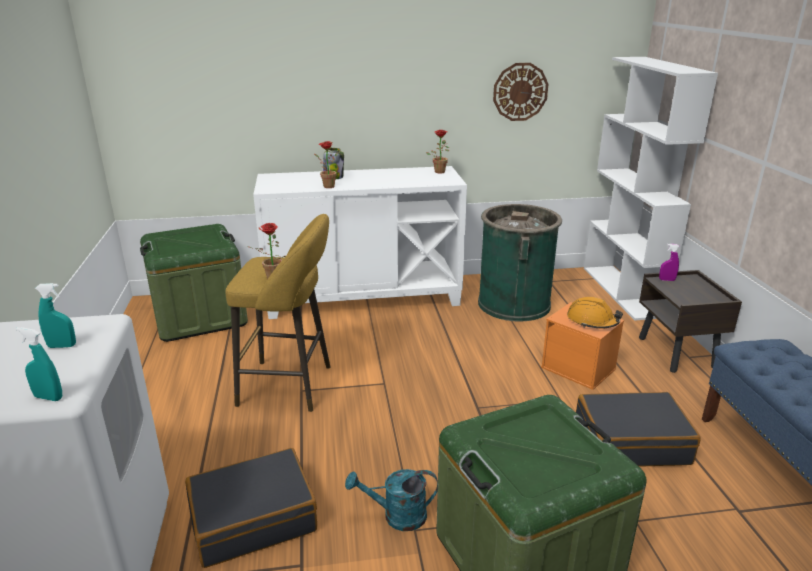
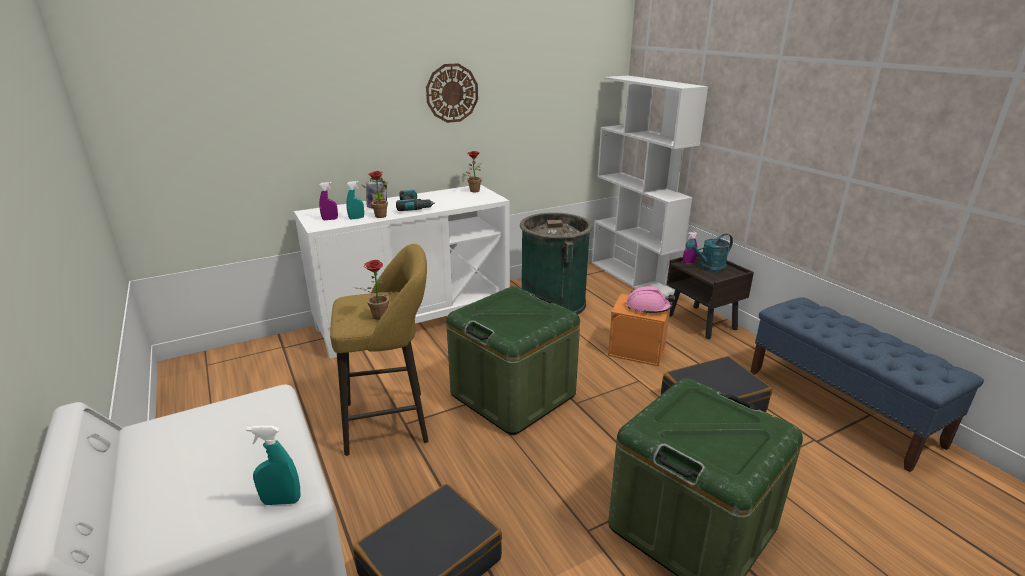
camera: 20 degrees left, 0 degrees up
(62, 346) = (243, 436): turquoise spray bottle -> turquoise spray bottle (356, 218)
(199, 316) = (251, 369): green storage box -> green storage box (513, 394)
(282, 184) = (330, 219): none -> purple spray bottle
(366, 181) = (414, 207): none -> power drill
(397, 516) = (565, 522): turquoise watering can -> turquoise watering can (708, 268)
(520, 92) = (533, 111): wall clock -> wall clock (452, 93)
(592, 321) = (648, 307): orange hard hat -> pink hard hat

